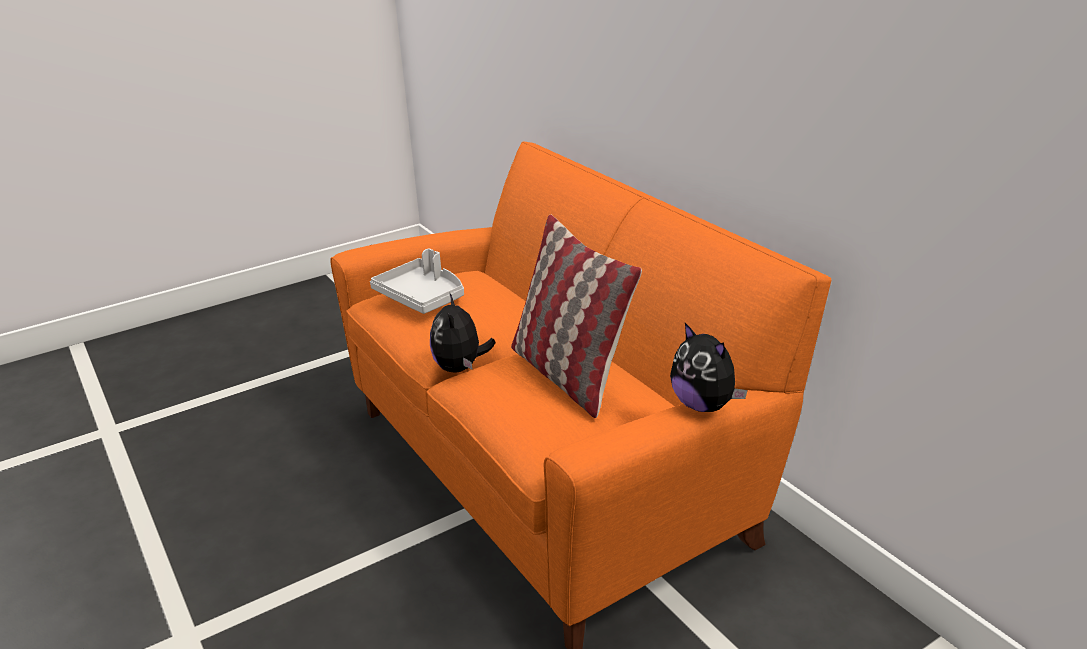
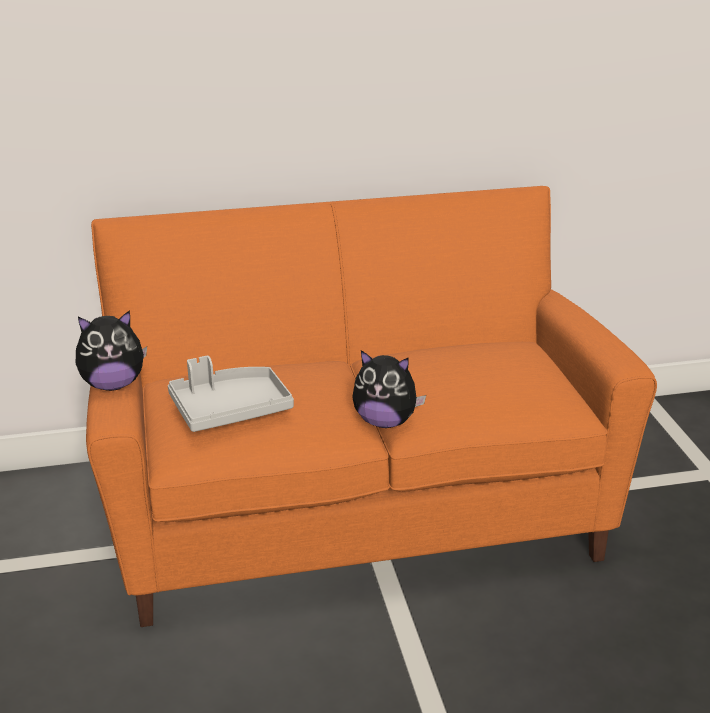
camera: 70 degrees left, 0 degrees up
(568, 375) = (462, 362): pillow -> none
(704, 405) = (572, 310): plush toy -> plush toy (113, 385)

